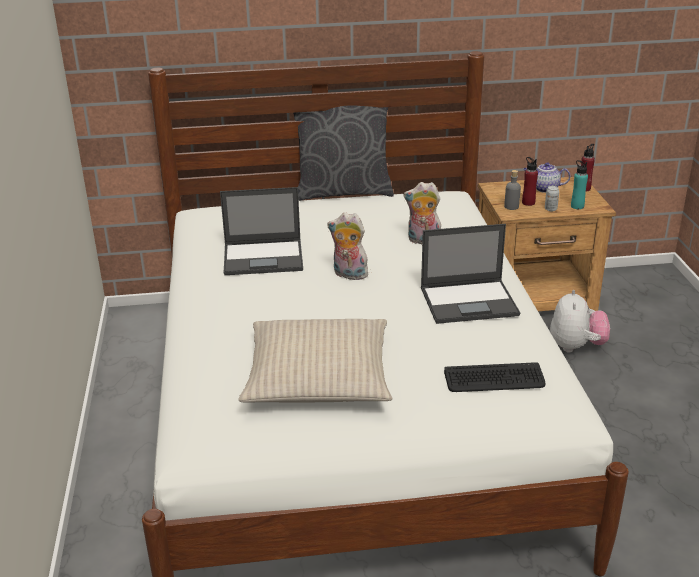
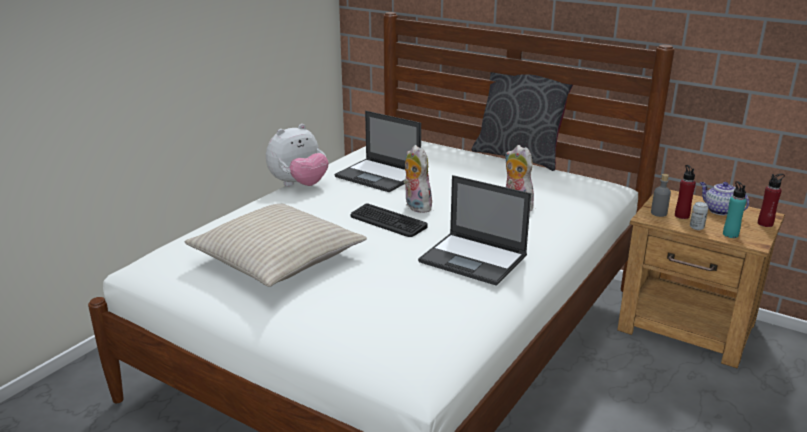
camera: 40 degrees right, 5 degrees down
(494, 379) = (392, 318): keyboard -> keyboard (387, 221)
(576, 347) = (673, 384): plush toy -> plush toy (299, 185)

